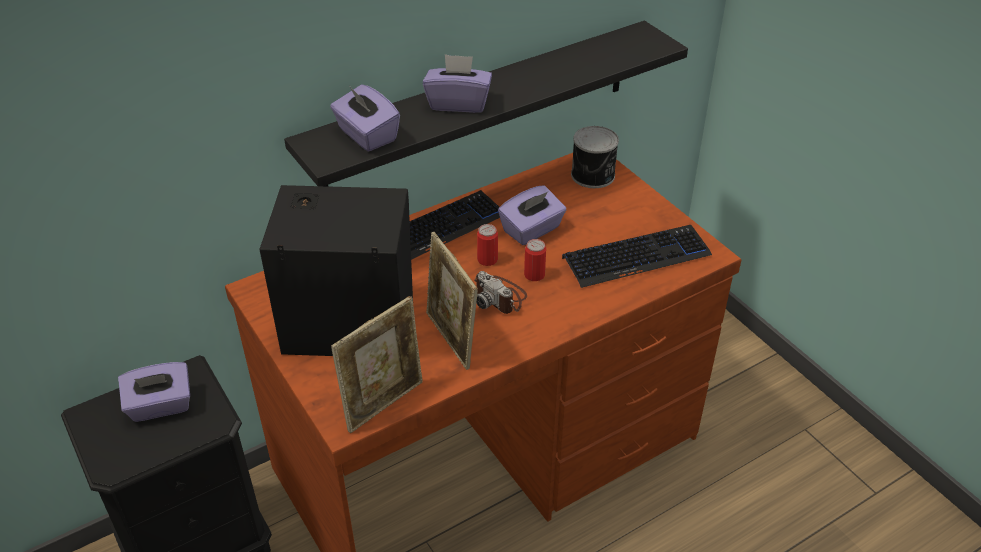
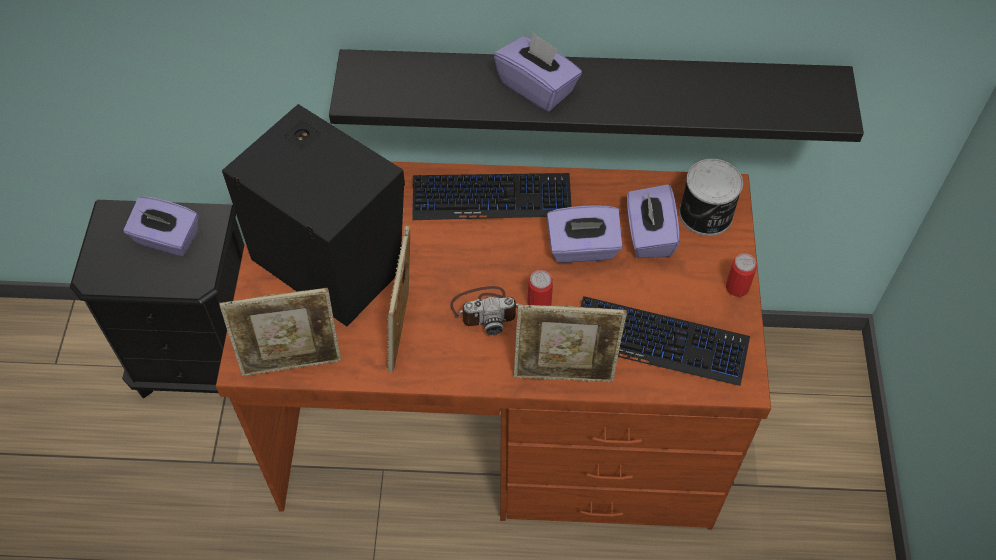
camera: 35 degrees right, 15 degrees up
(366, 135) = (414, 84): purple tissue box -> purple tissue box (649, 235)
(487, 260) = (509, 259): can -> can (737, 287)
(500, 297) = (485, 310): camera -> camera turned 90 degrees counterclockwise
(594, 306) = (564, 374): none -> picture frame

